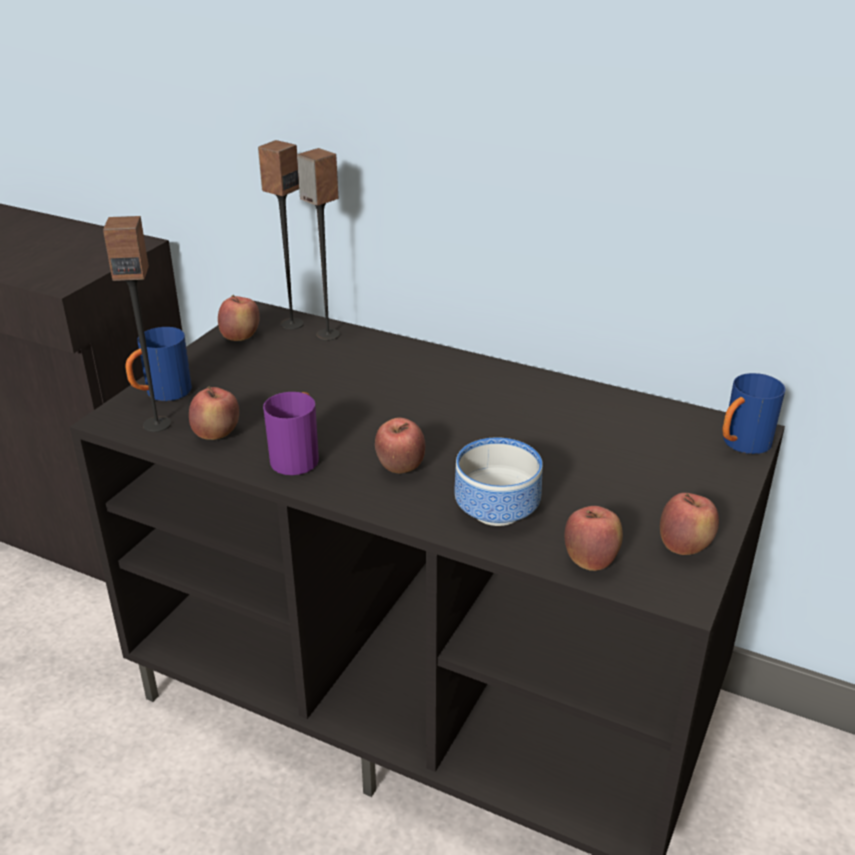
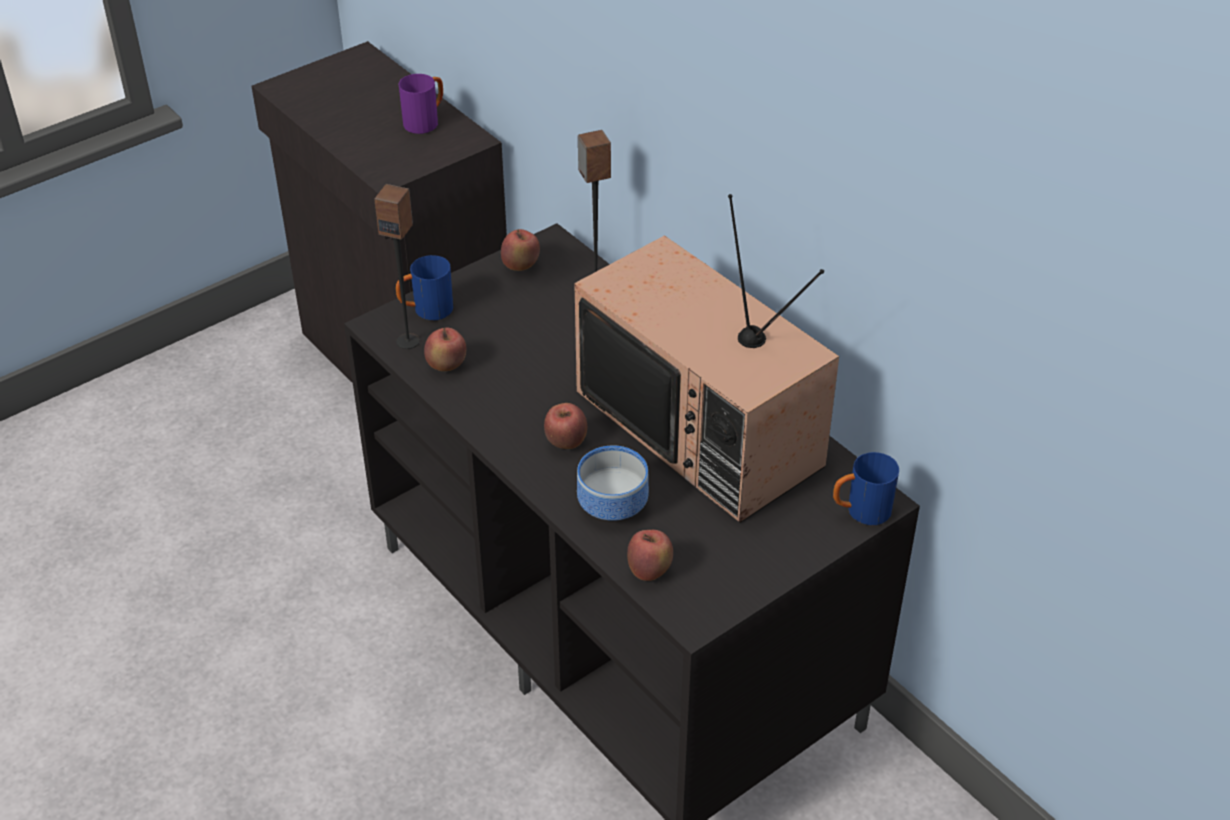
camera: 25 degrees right, 10 degrees up
(291, 324) = (573, 262): speaker -> none
(298, 456) = (496, 406): purple mug -> purple mug (426, 121)
(531, 418) = (705, 428): none -> television
(684, 547) = (729, 585): apple -> none

